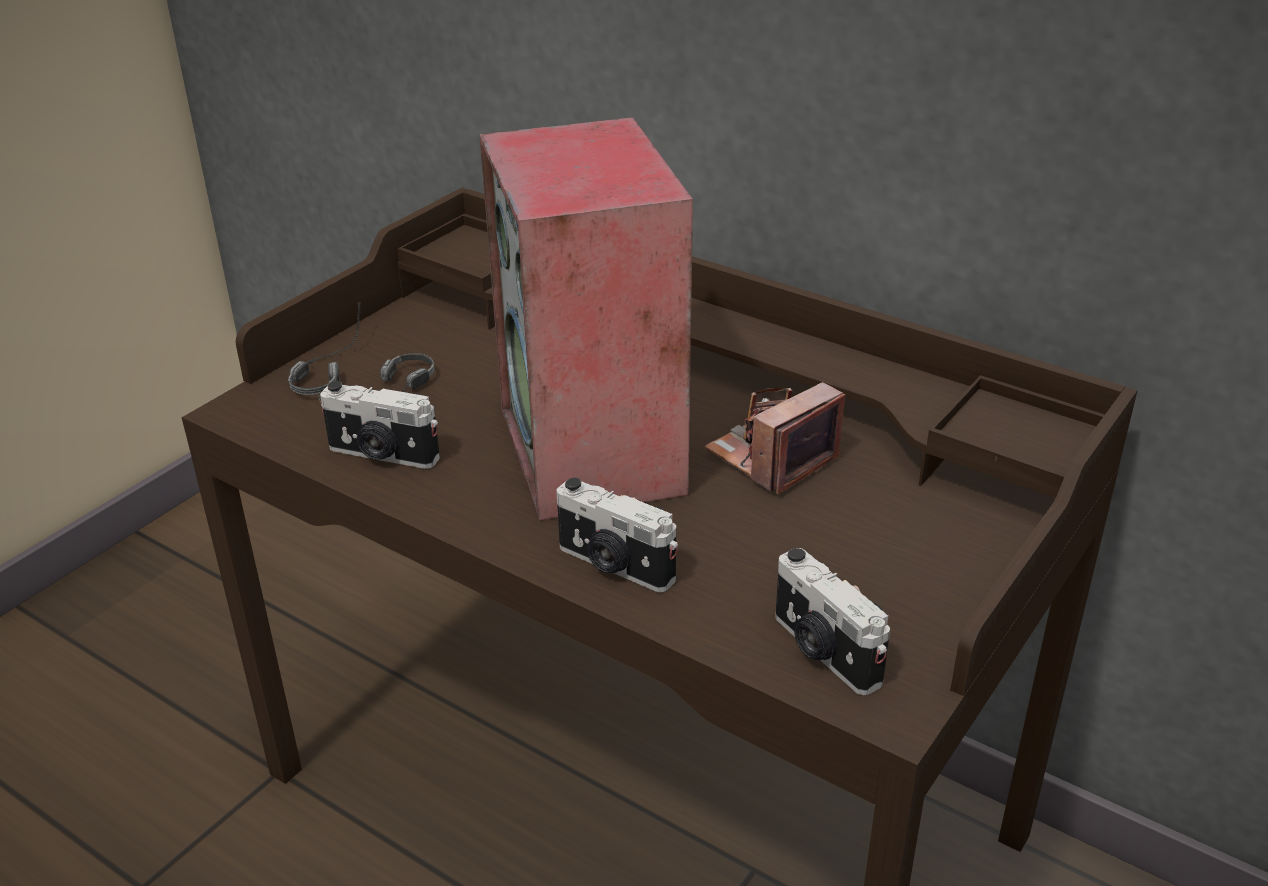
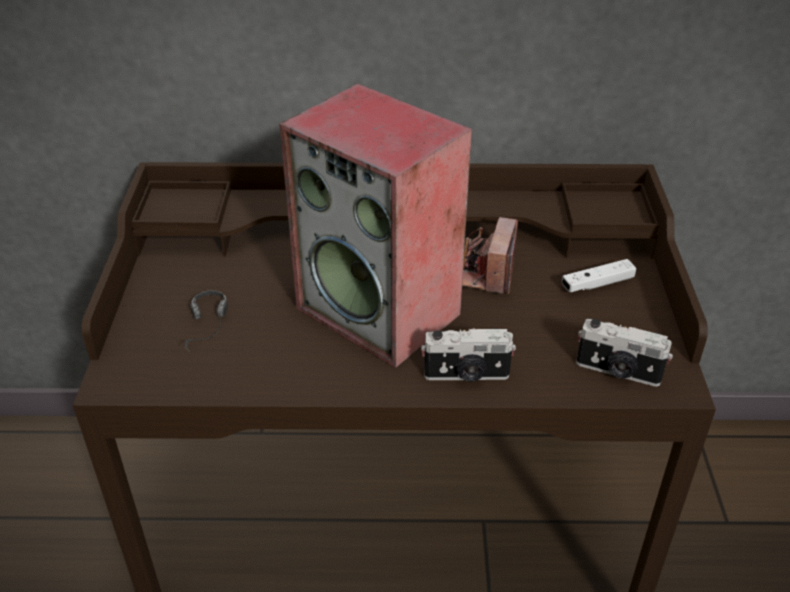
camera: 35 degrees left, 5 degrees up
(327, 363) = (139, 322): headphones -> none
(382, 455) = (252, 369): camera -> none
(926, 533) = (597, 284): none -> white game controller

